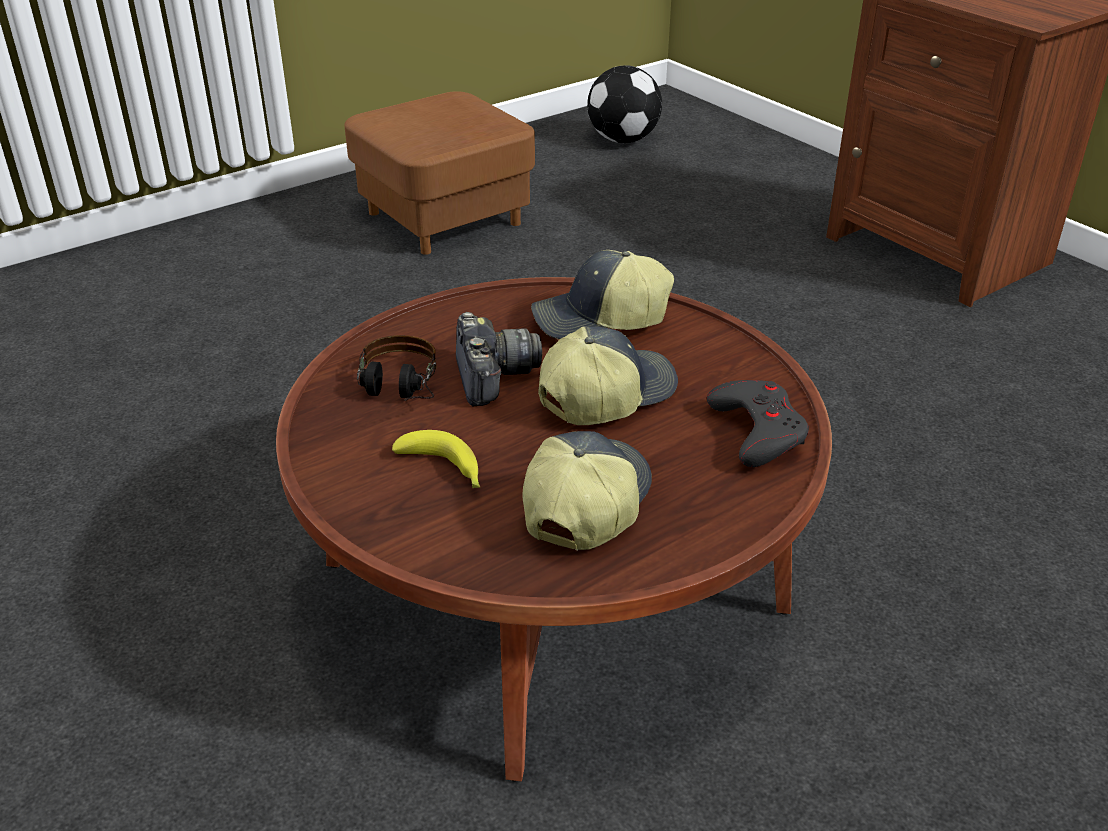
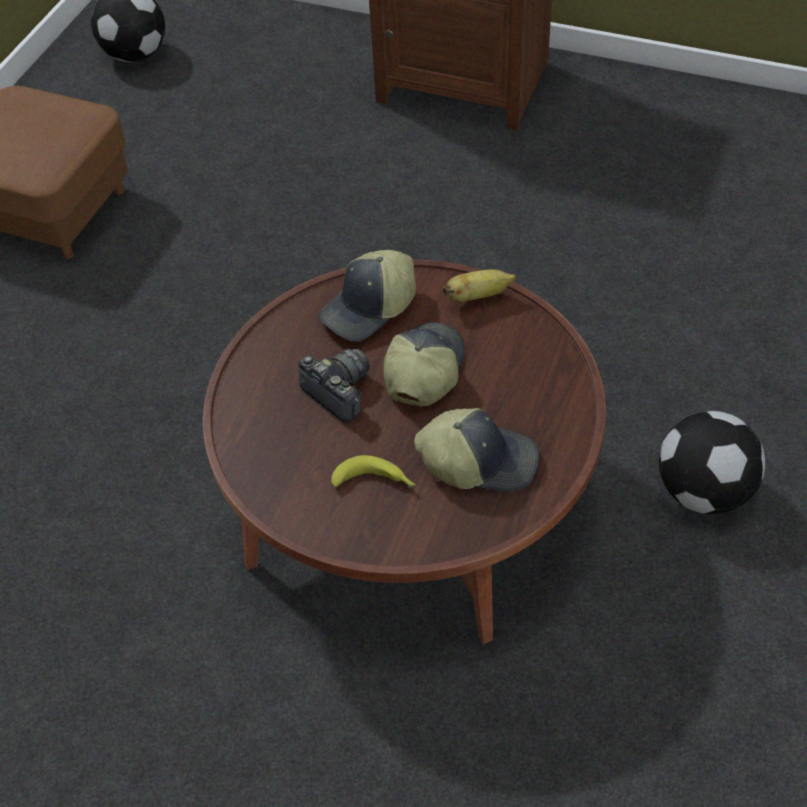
camera: 30 degrees left, 15 degrees up
(398, 392) = (288, 437): headphones -> none
(584, 503) = (479, 461): cap -> cap turned 105 degrees clockwise
(735, 353) = (478, 296): none -> banana
(757, 430) = (537, 353): grey game controller -> none
(945, 759) = (702, 493): none -> football

